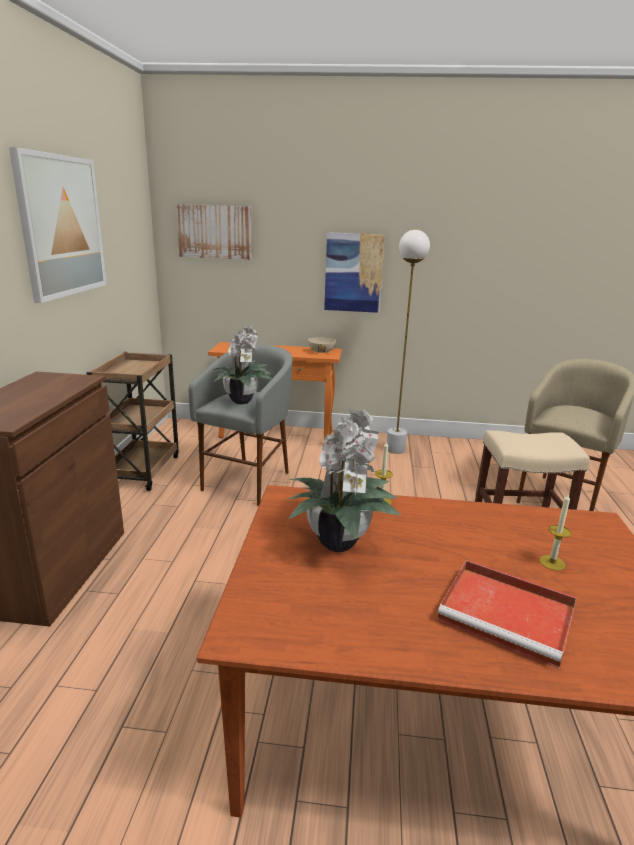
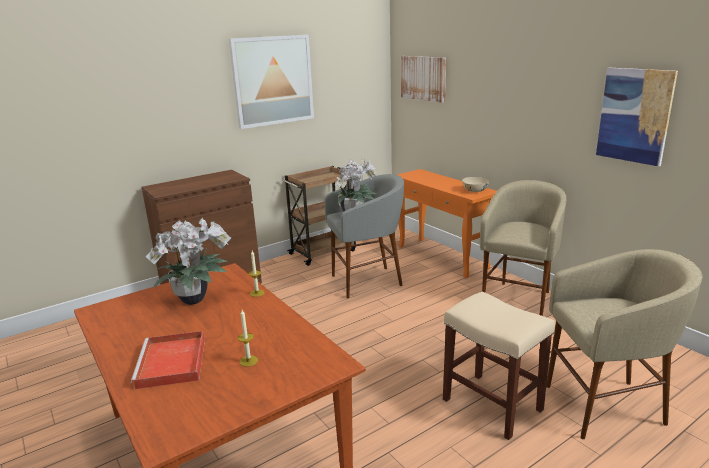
camera: 50 degrees right, 0 degrees up
(353, 273) = (516, 120): picture -> picture (634, 115)
(395, 450) = (518, 301): white floor lamp -> beige stool

